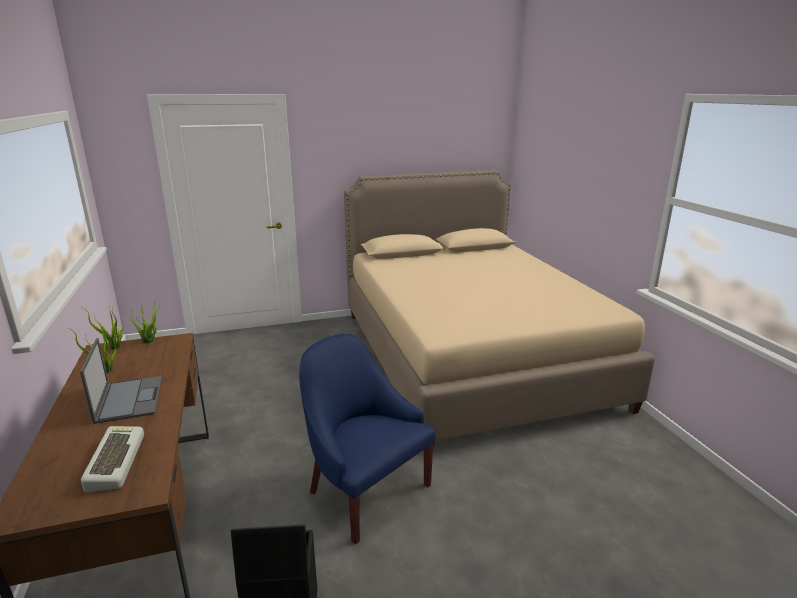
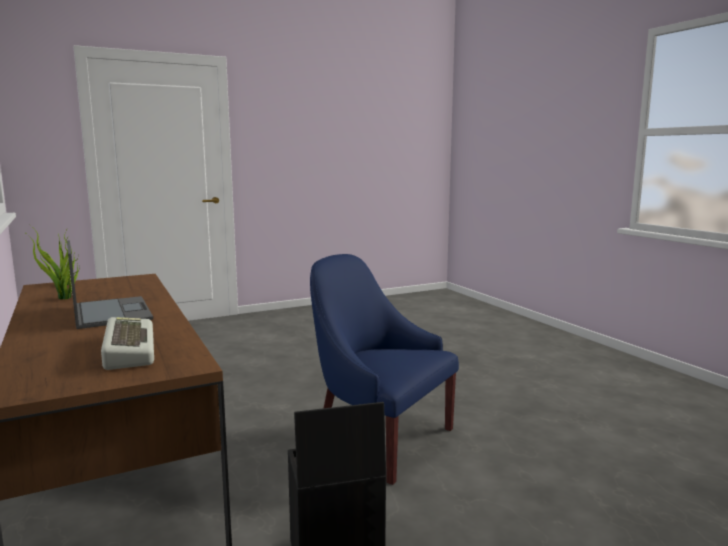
camera: 10 degrees left, 10 degrees down
(150, 341) = (106, 279): potted plant -> none
(469, 357) = (439, 330): beige bed -> none

